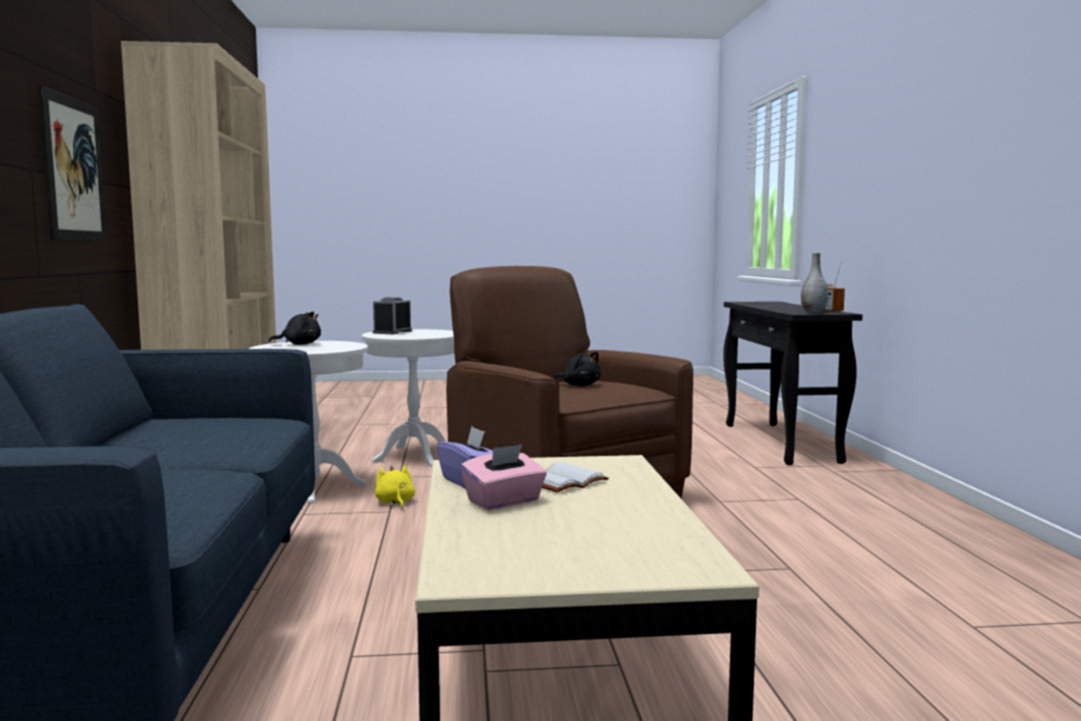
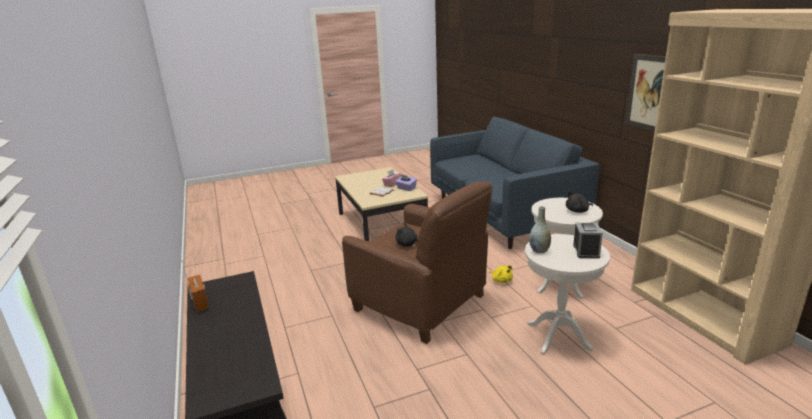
camera: 165 degrees right, 15 degrees up
(813, 312) = (225, 288): grey vase -> grey vase (539, 251)

